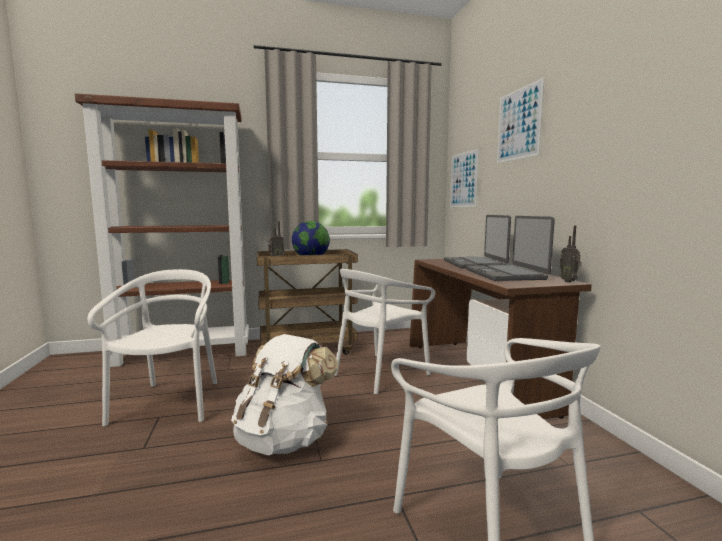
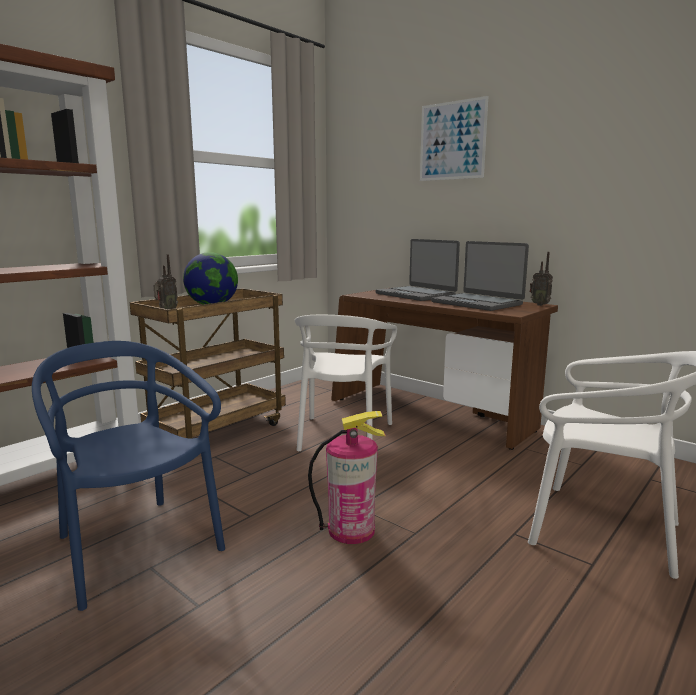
camera: 35 degrees left, 5 degrees up
(170, 403) = (135, 547): white chair -> blue chair
(284, 439) = (351, 530): white backpack -> fire extinguisher
(463, 179) = (361, 196): picture -> none

